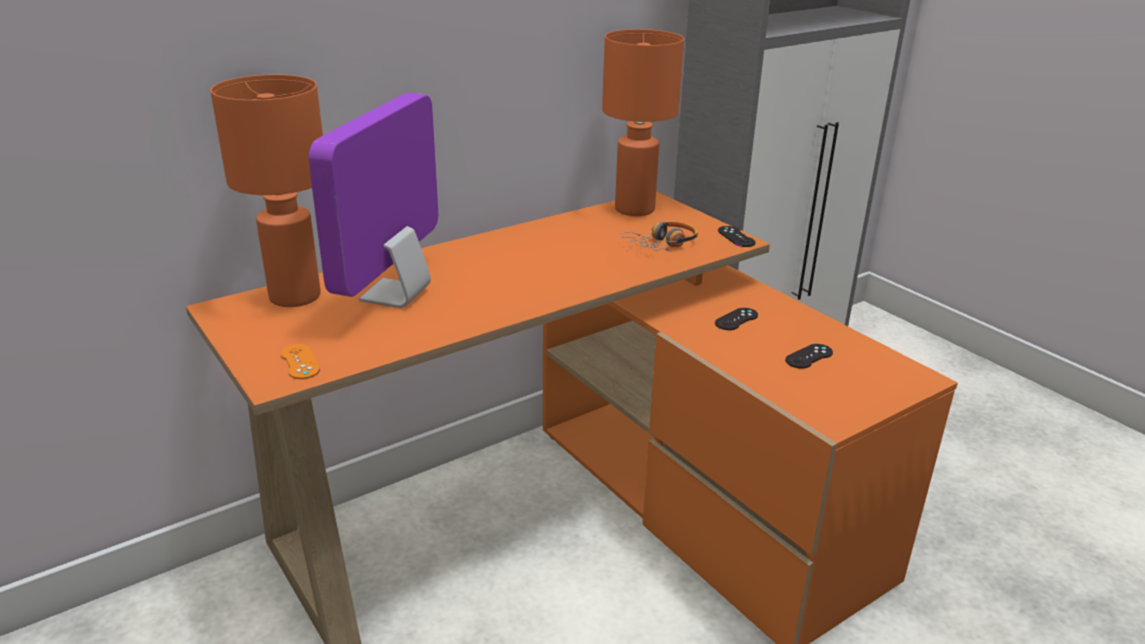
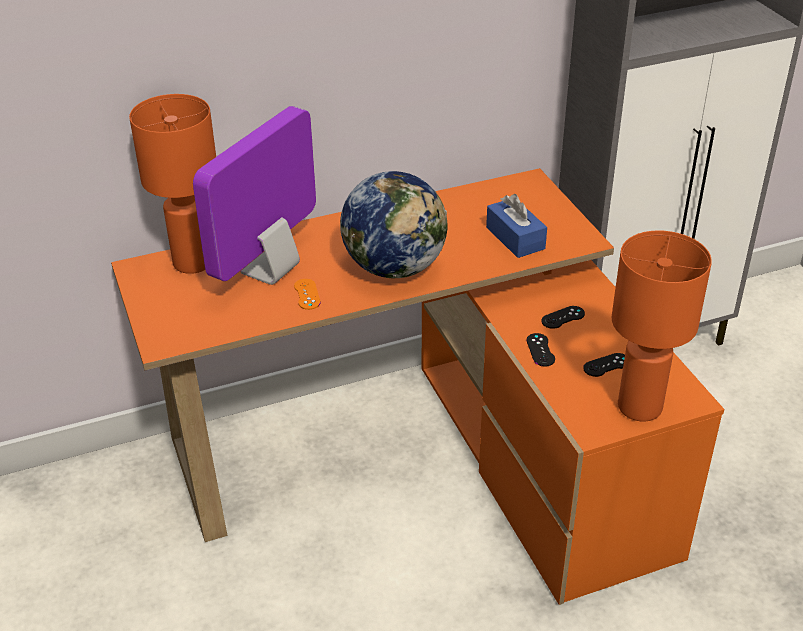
camera: 15 degrees right, 10 degrees up
(300, 362) = (182, 329): orange game controller -> orange game controller (307, 294)
(544, 279) = (395, 267): none -> globe
(633, 209) = (508, 191): orange table lamp -> orange table lamp (639, 406)
(663, 244) = (515, 238): headphones -> blue tissue box
(736, 237) = (586, 236): black game controller -> black game controller (540, 350)

